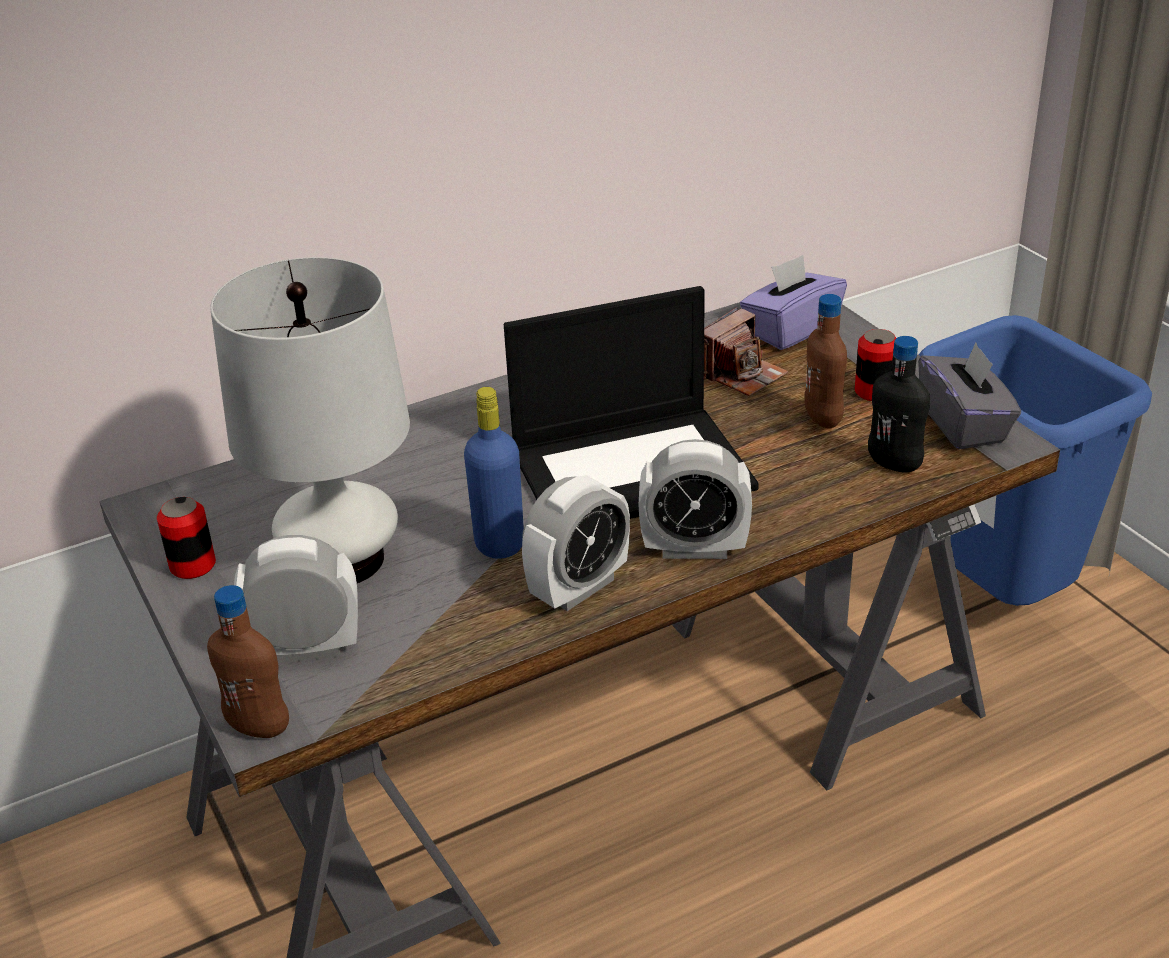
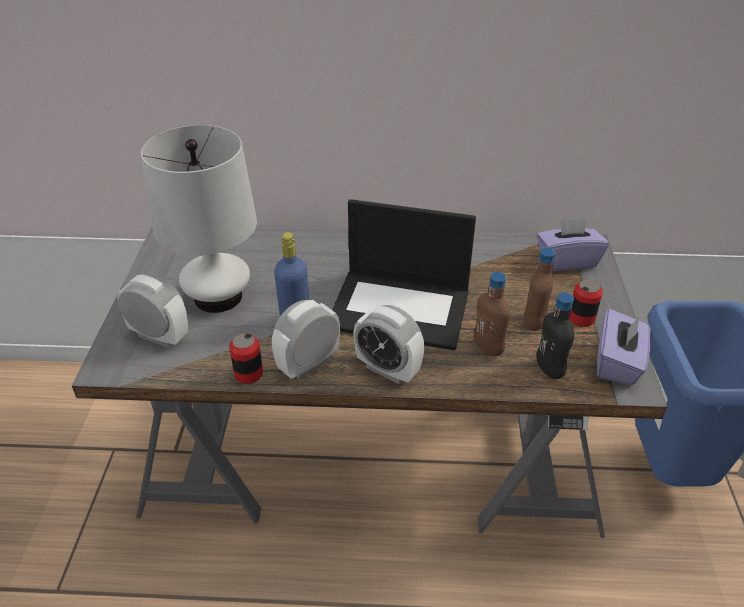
camera: 30 degrees right, 5 degrees up
(193, 565) = (157, 271): can -> can (248, 374)
(258, 727) = (102, 367): brown bottle -> brown bottle (488, 348)
(579, 588) = (308, 364): alarm clock -> alarm clock turned 150 degrees clockwise
(741, 374) = (512, 277): camera -> none
(964, 425) = (618, 363): grey tissue box -> purple tissue box

